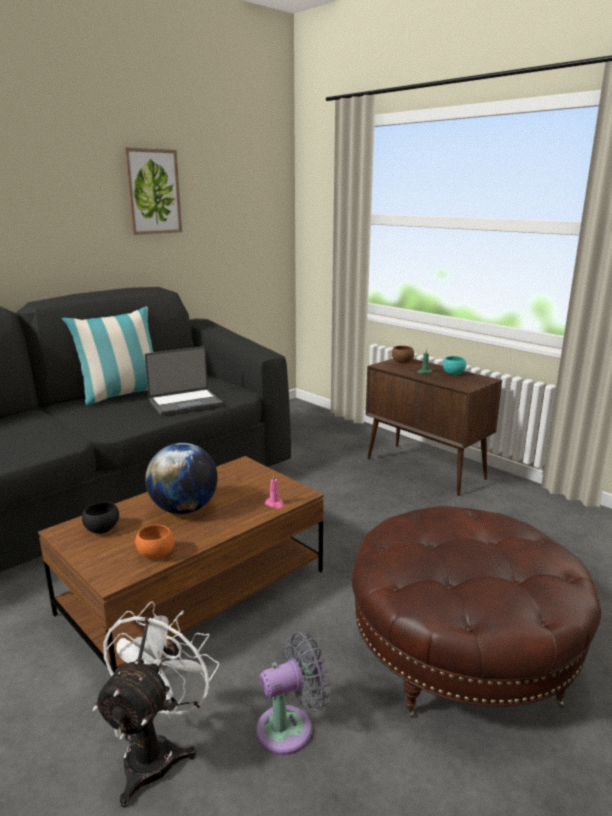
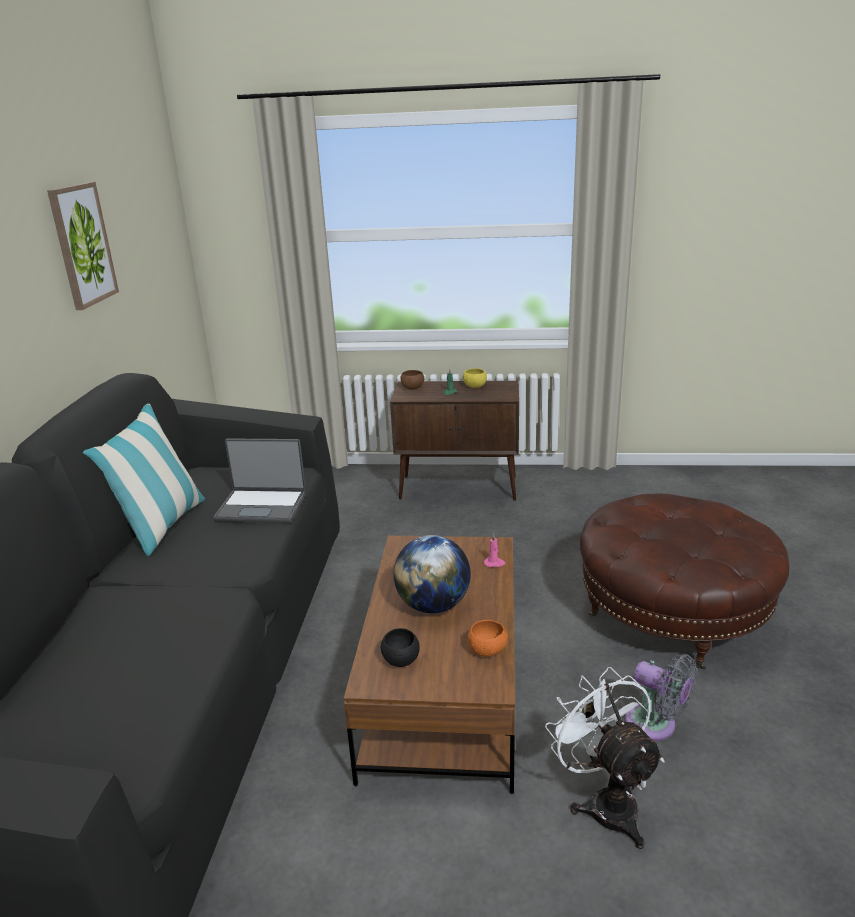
camera: 40 degrees left, 5 degrees up
(185, 403) = (262, 506): laptop -> laptop turned 75 degrees clockwise
(290, 728) = (655, 725): grey fan -> grey fan turned 105 degrees clockwise
(453, 374) = (475, 386): turquoise bowl -> yellow bowl

